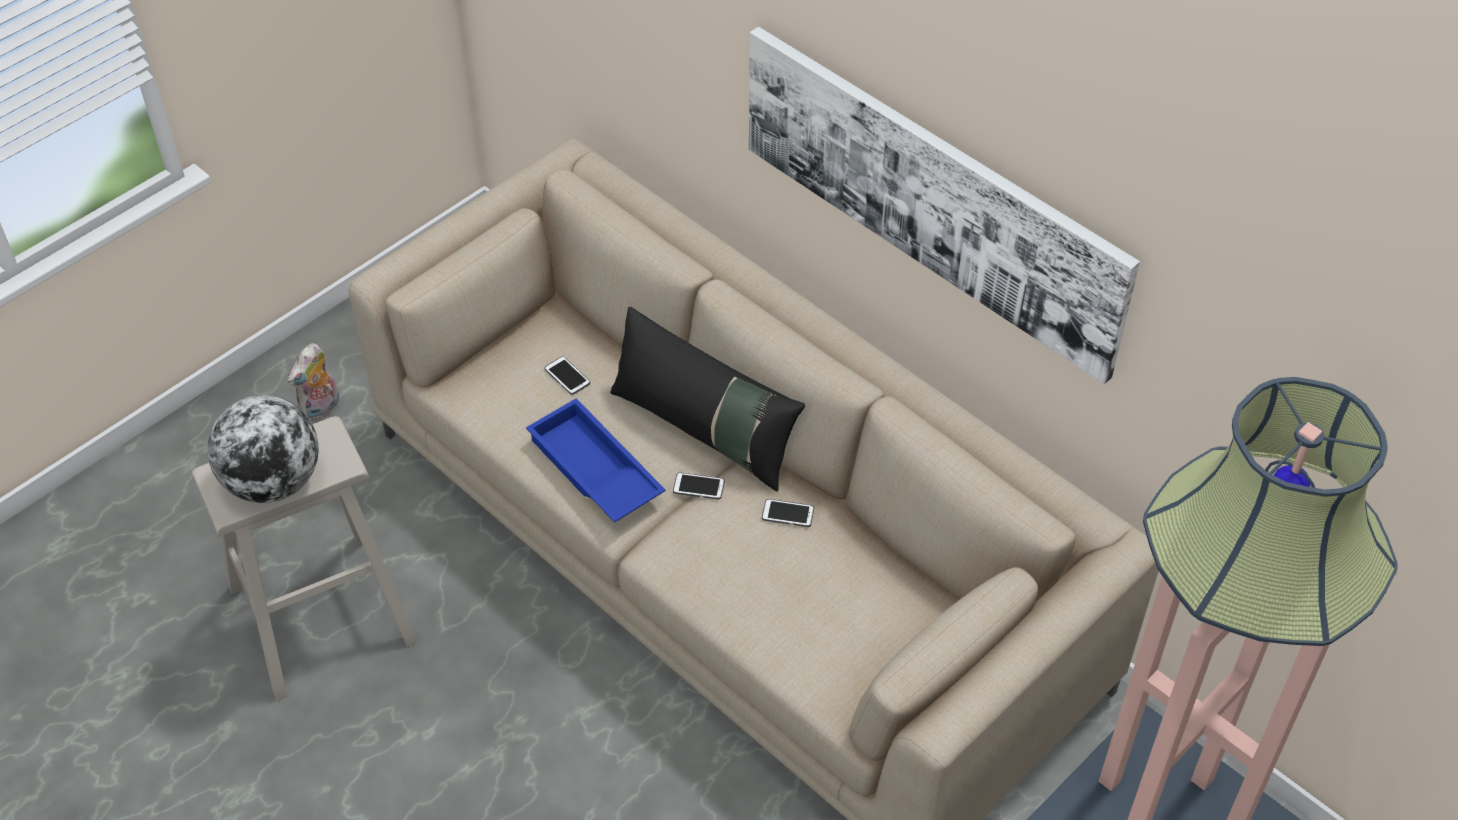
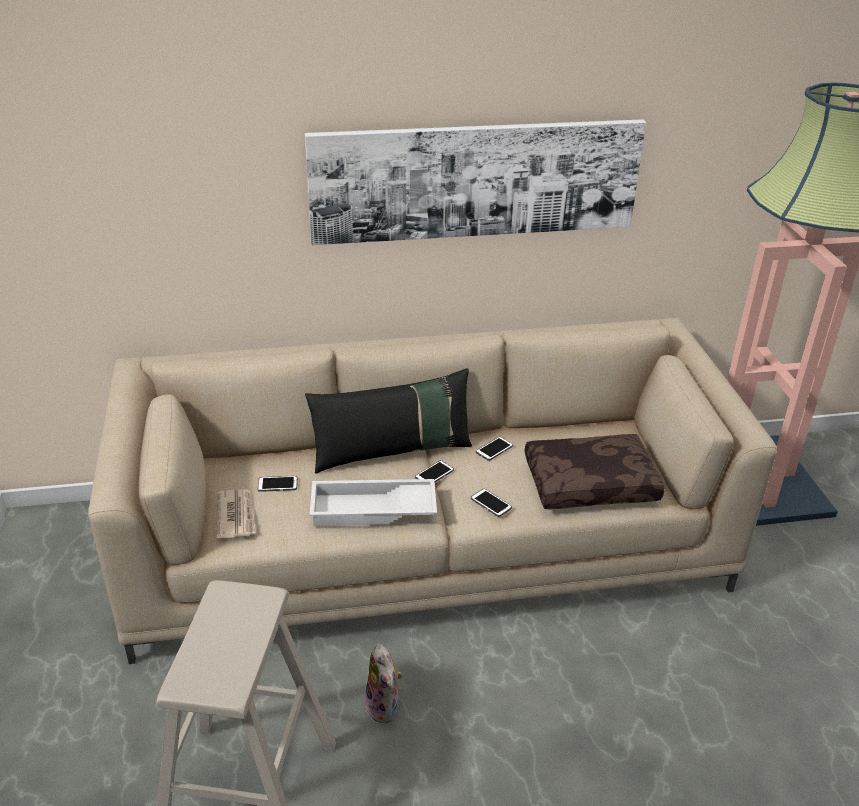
camera: 55 degrees left, 15 degrees down
(273, 482) = (235, 649): globe -> none
(321, 409) = (55, 690): plush toy -> plush toy (384, 707)
(497, 376) = (236, 515): none -> newspaper
(593, 471) = (372, 510): blue tray -> white tray
(691, 560) = (491, 503): none -> phone
(808, 629) = (590, 482): none -> brown pillow

